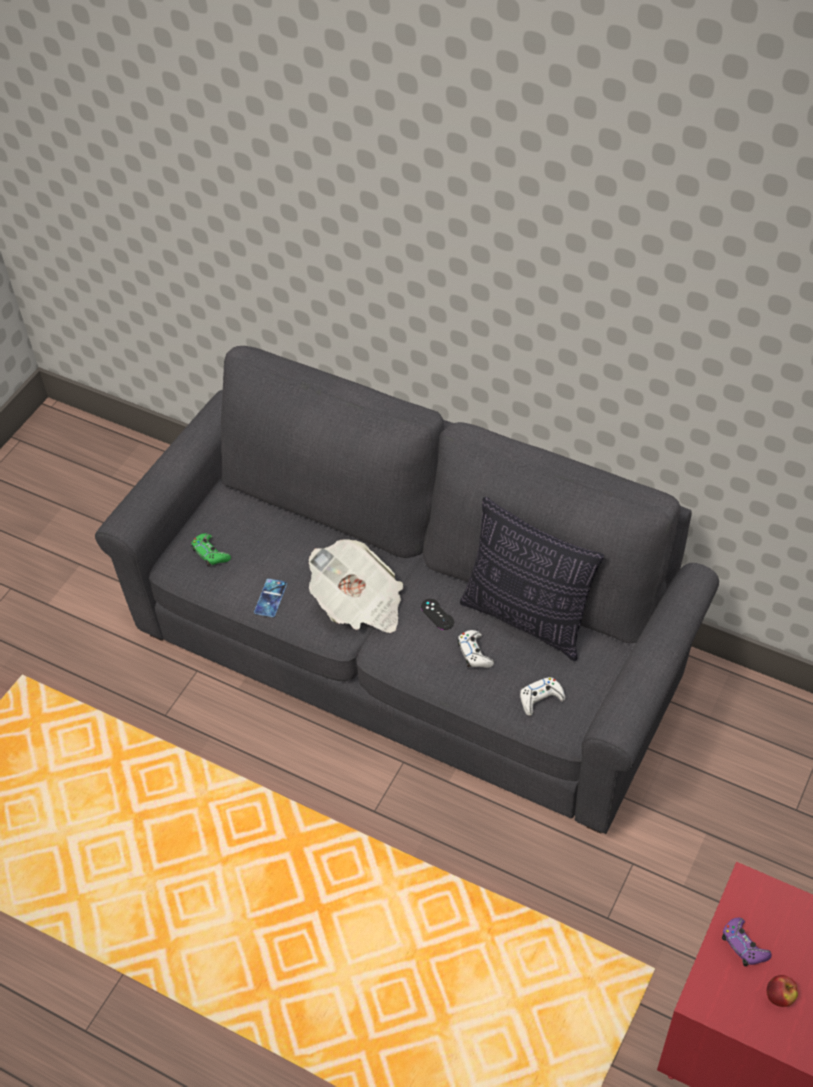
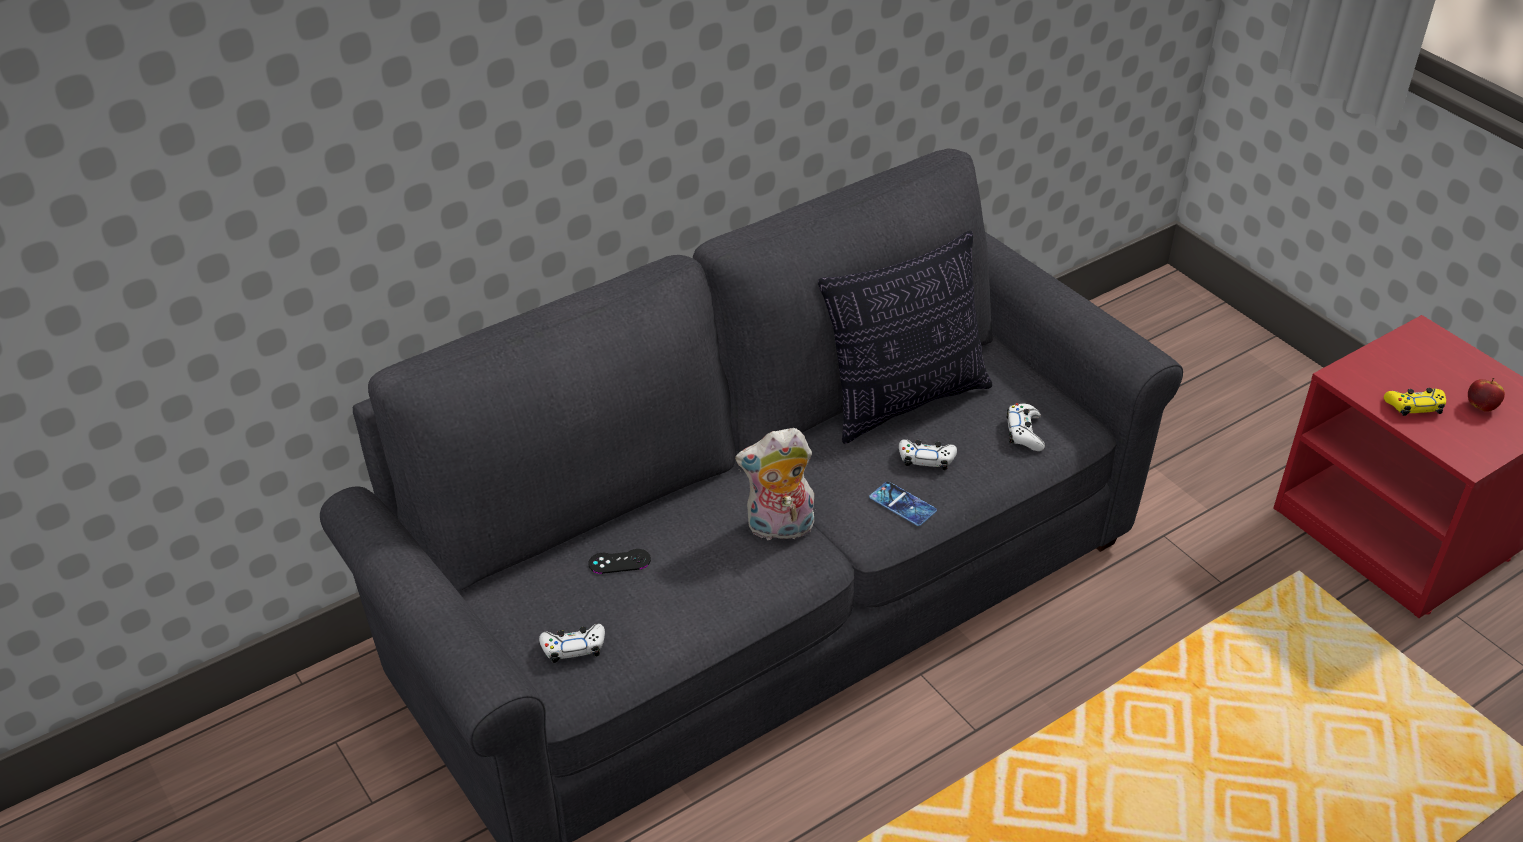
camera: 65 degrees left, 10 degrees down
(210, 553) = (573, 647): green game controller -> white game controller
(270, 598) = (704, 610): phone -> phone (902, 504)
(359, 604) = (779, 529): newspaper -> plush toy
(437, 614) = (846, 468): black game controller -> black game controller (619, 561)
(744, 945) = (1414, 406): purple game controller -> yellow game controller

